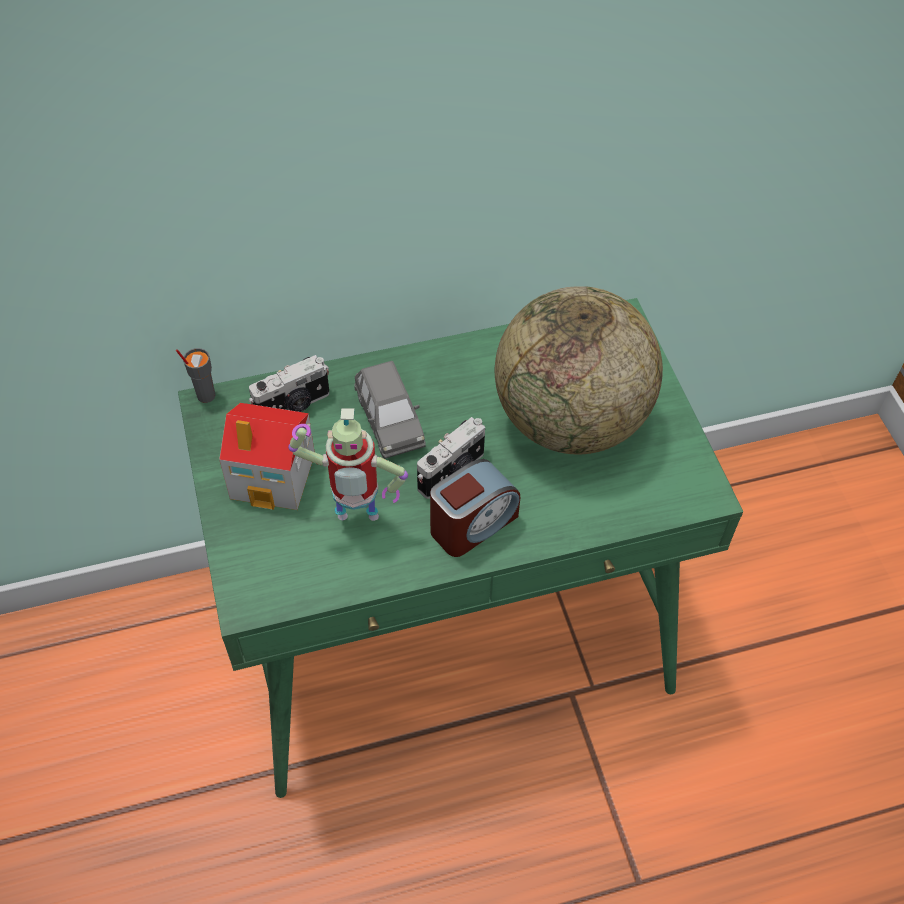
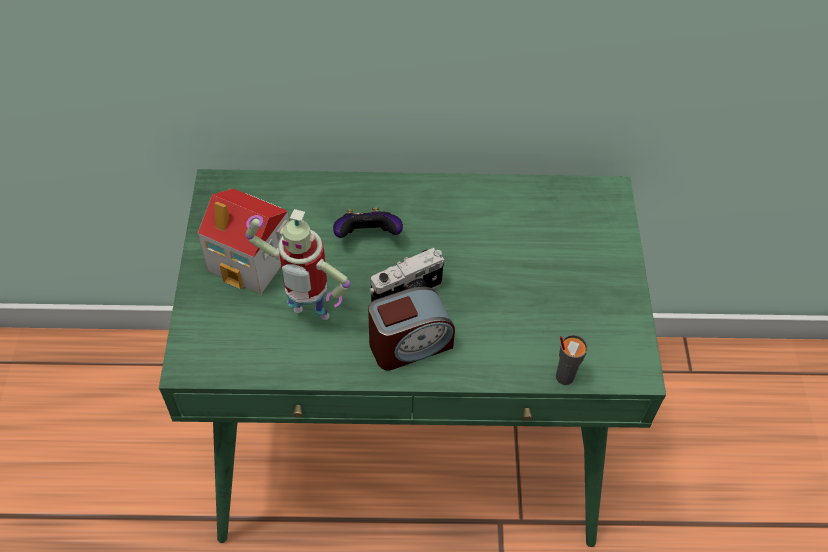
camera: 15 degrees right, 0 degrees up
(205, 395) = (218, 178): grey cup -> grey cup (564, 376)
(293, 406) = (290, 204): camera -> none
(389, 422) = (367, 237): grey toy car -> game controller
(570, 420) = (530, 272): globe -> none

